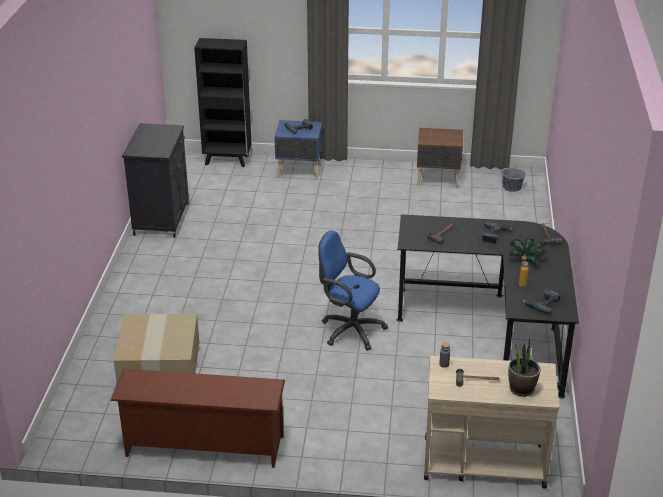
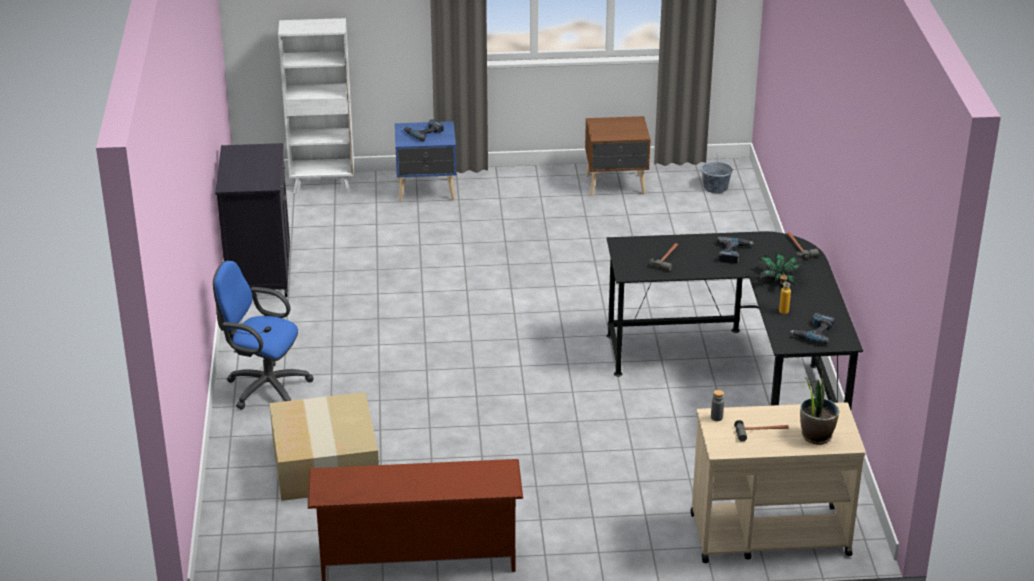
camera: 10 degrees left, 0 degrees up
(227, 160) = (323, 184): black bookcase -> white bookcase
(349, 330) = (557, 394): blue office chair -> blue office chair (264, 387)

